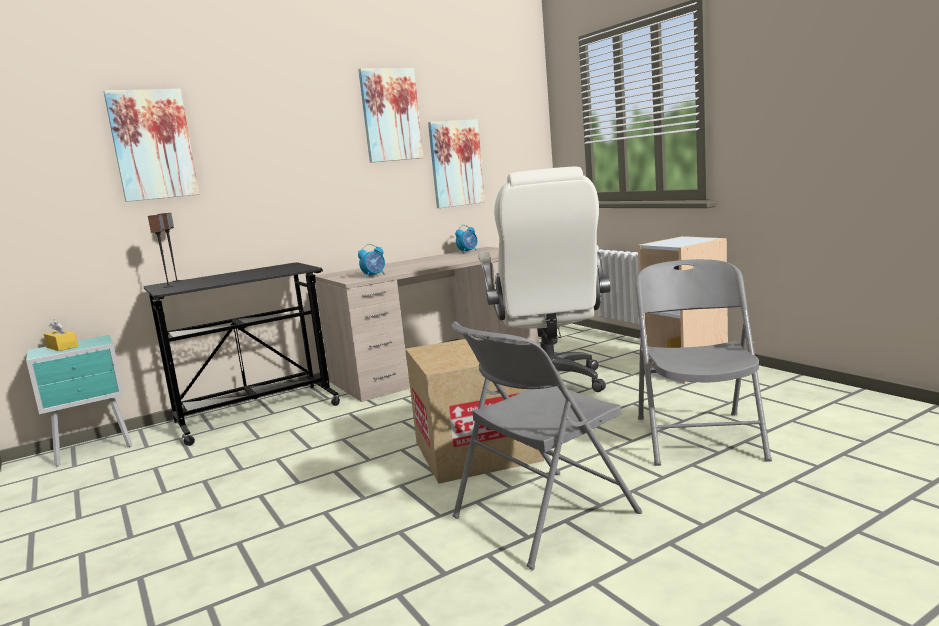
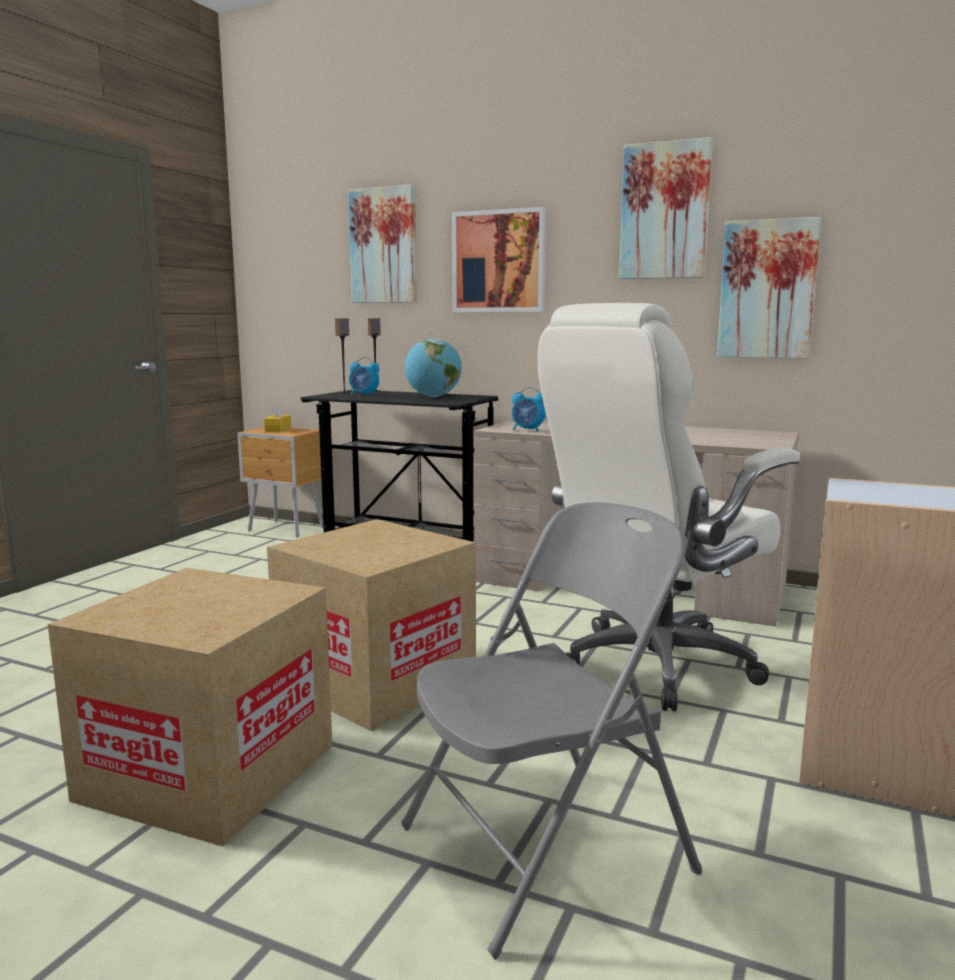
camera: 55 degrees right, 0 degrees up
(95, 449) = (287, 529): turquoise nightstand -> brown nightstand
(261, 271) = (433, 396): none -> globe
(273, 154) = (499, 261): none -> picture
(468, 252) = (739, 432): alarm clock -> alarm clock (364, 395)
(545, 515) = (208, 772): grey chair -> cardboard box

